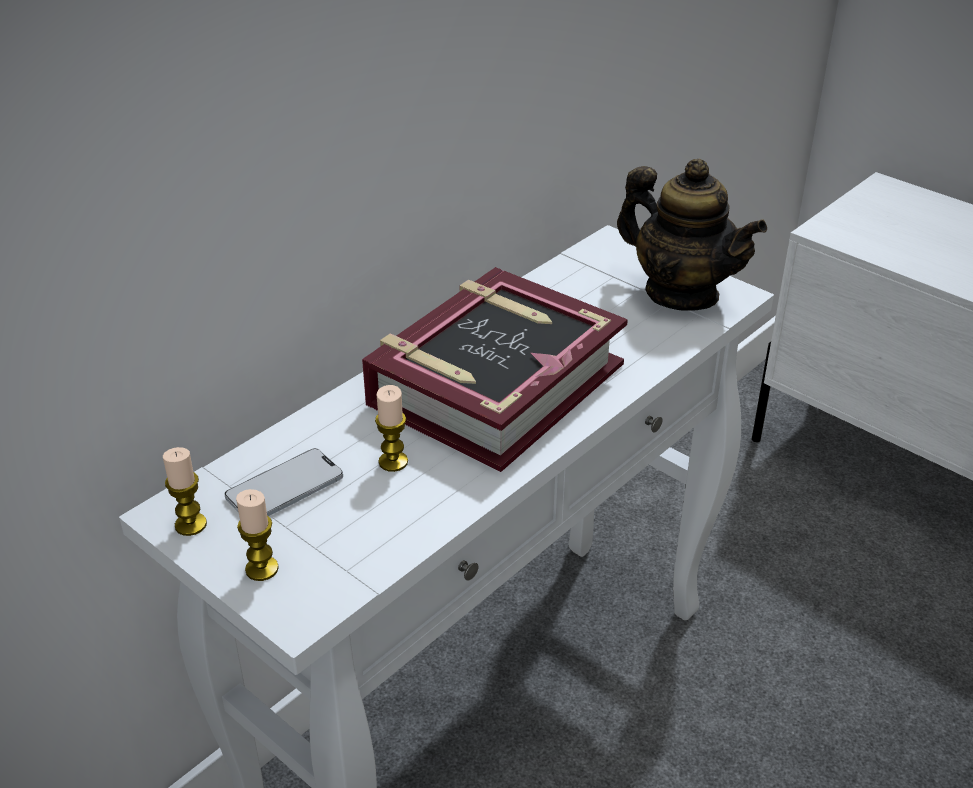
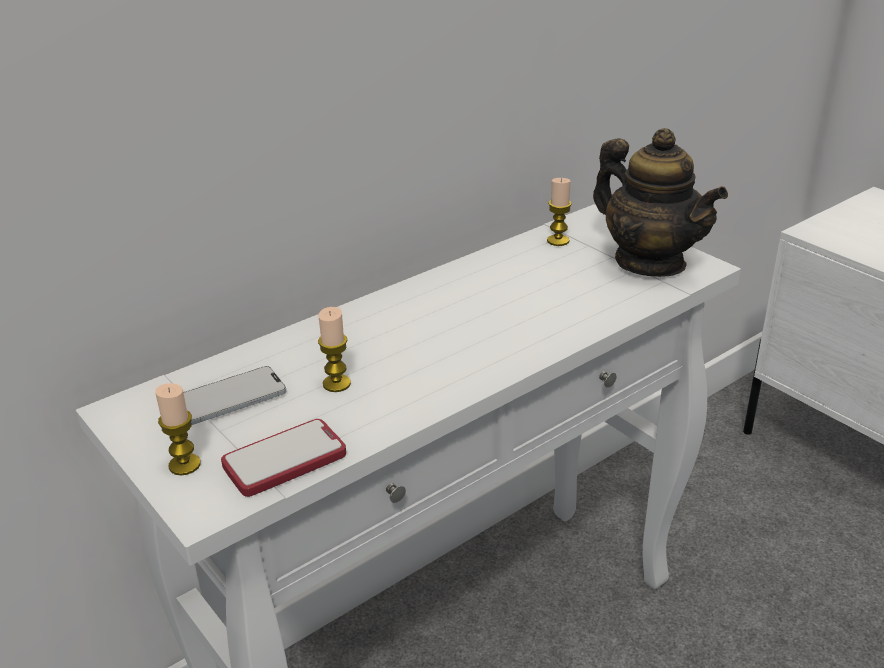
camera: 10 degrees right, 5 degrees down
(191, 524) = (135, 421): candle -> candle (558, 241)
(365, 553) = (284, 460): none -> phone
(495, 384) = (451, 326): book -> none

